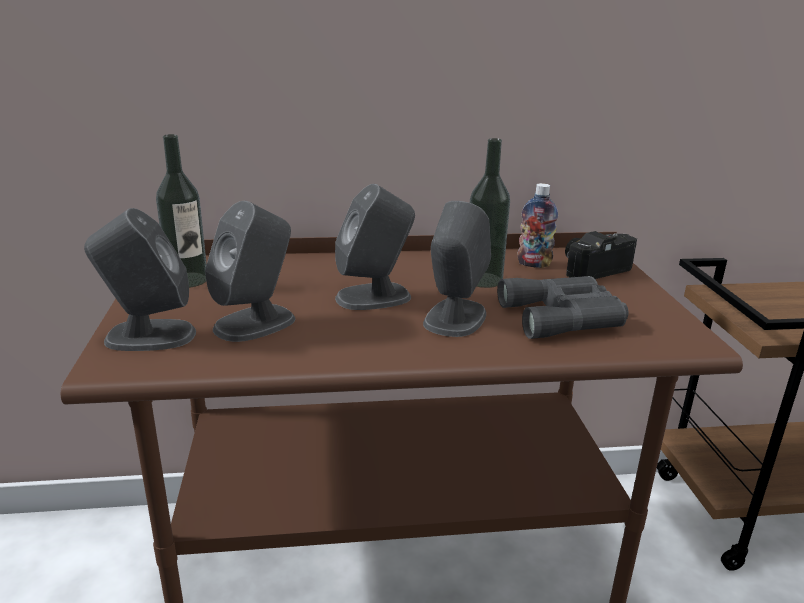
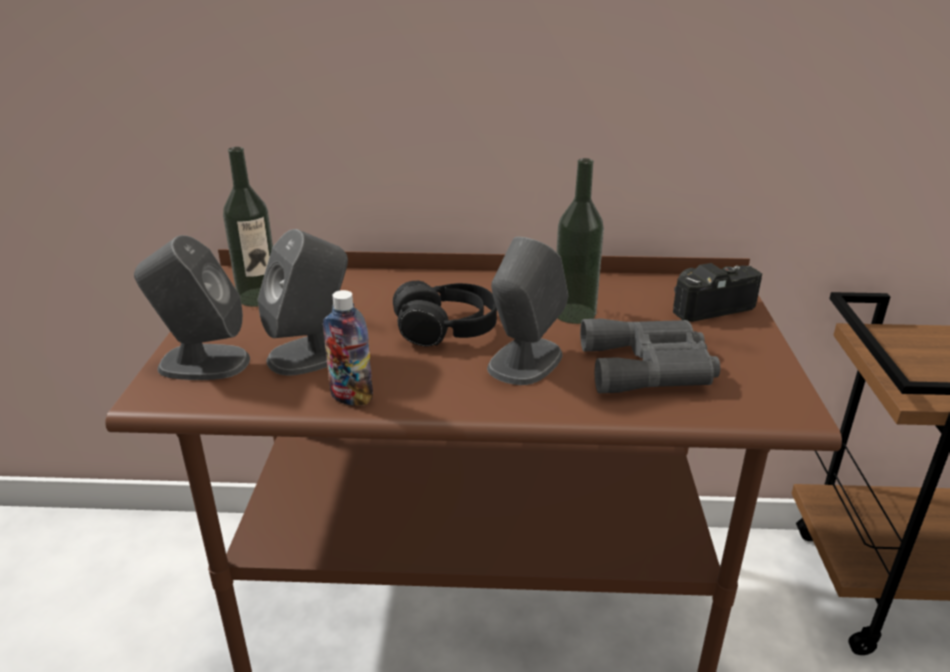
camera: 10 degrees right, 5 degrees up
(374, 297) = (446, 329): grey speaker -> black headphones
(534, 264) = (640, 295): bottle -> bottle (351, 397)

